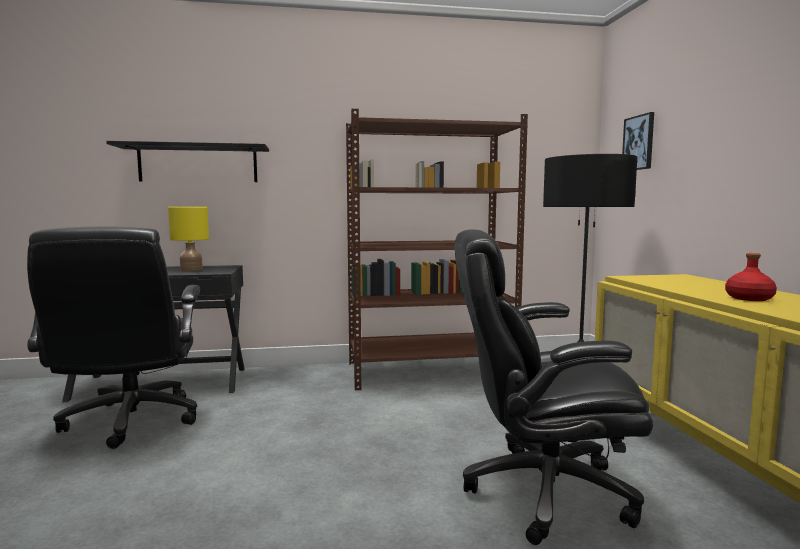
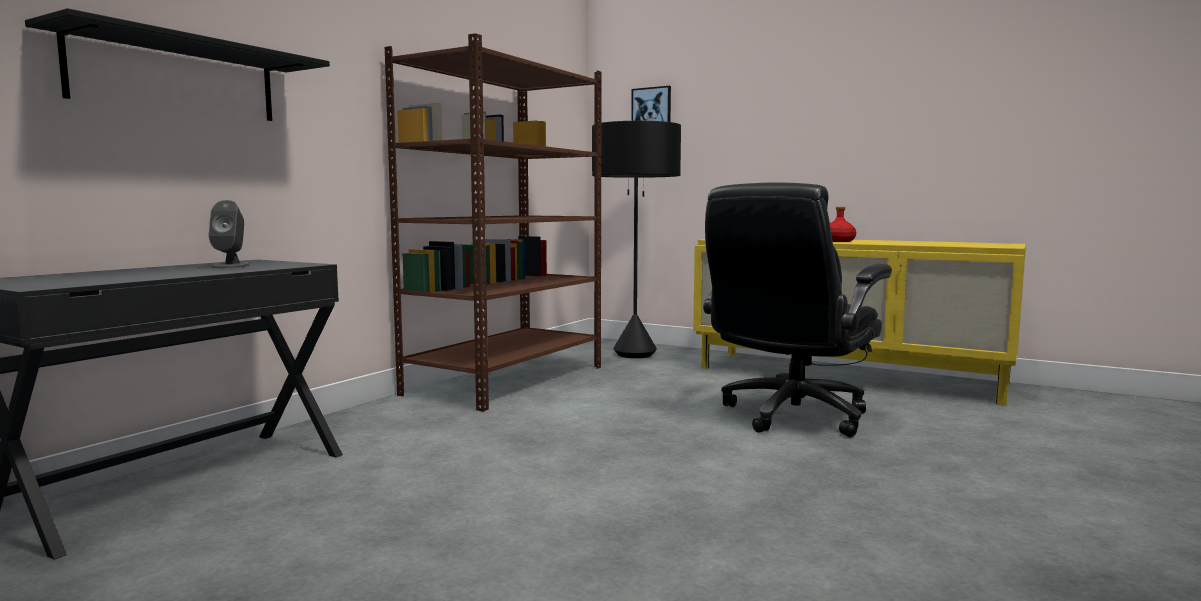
camera: 50 degrees left, 0 degrees up
(128, 423) = (299, 523): black office chair -> none
(191, 270) = (231, 266): yellow table lamp -> grey speaker

